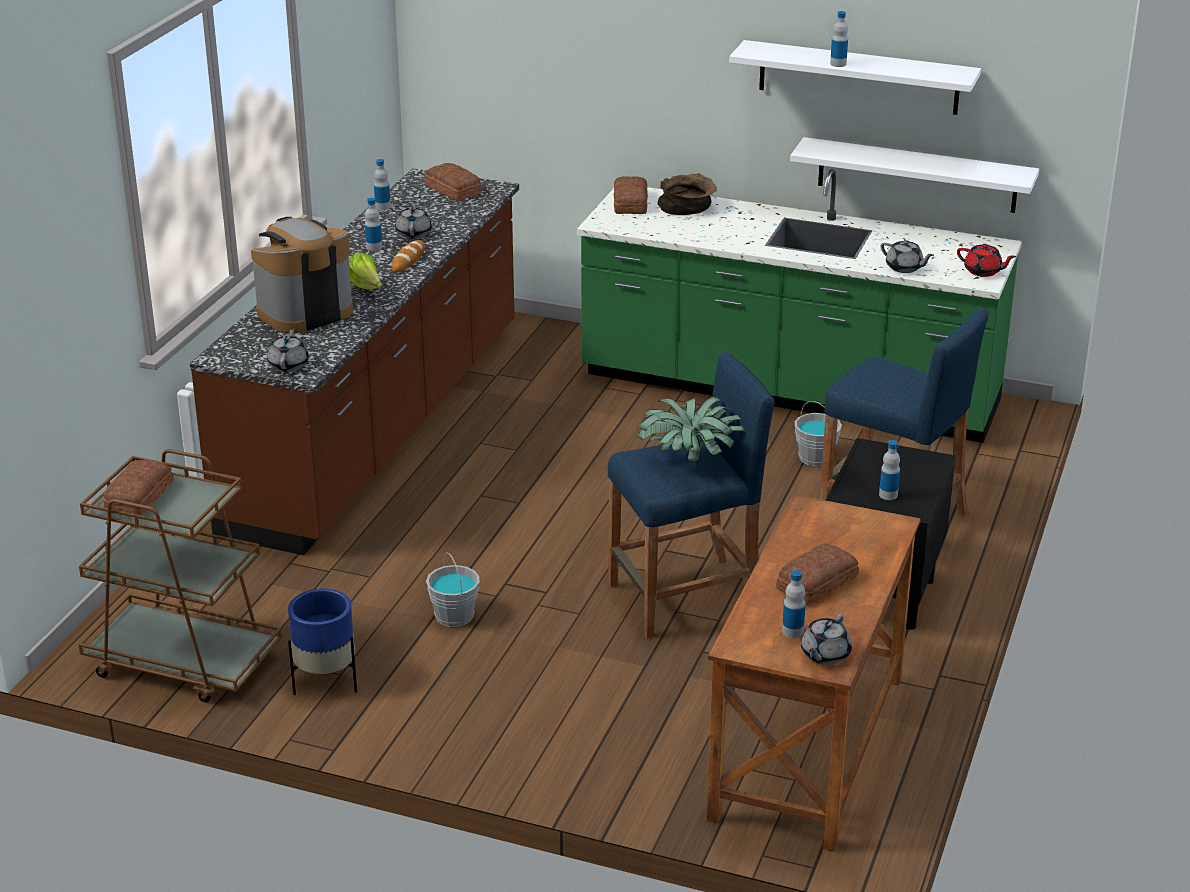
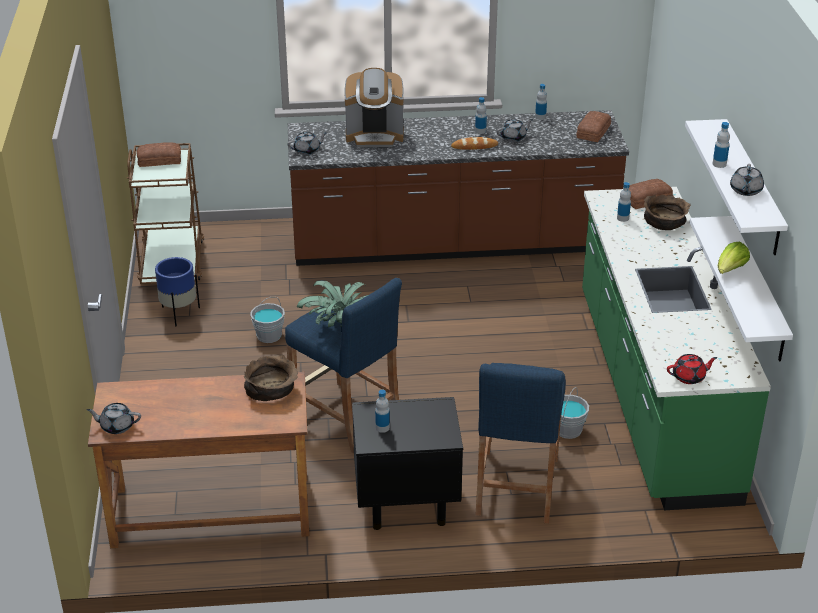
camera: 65 degrees right, 5 degrees up
(304, 312) = (375, 136): coffee machine -> coffee machine turned 150 degrees clockwise
(366, 287) = (424, 144): lettuce -> lettuce (730, 270)
(792, 632) = (136, 408): bottle -> bottle (623, 218)
(815, 582) = (198, 404): bread -> none
(816, 523) = (272, 389): none -> brown bowl
(904, 268) = (658, 338): grey teapot -> grey teapot (745, 190)
(983, 271) = (689, 377): red teapot -> red teapot turned 105 degrees counterclockwise

